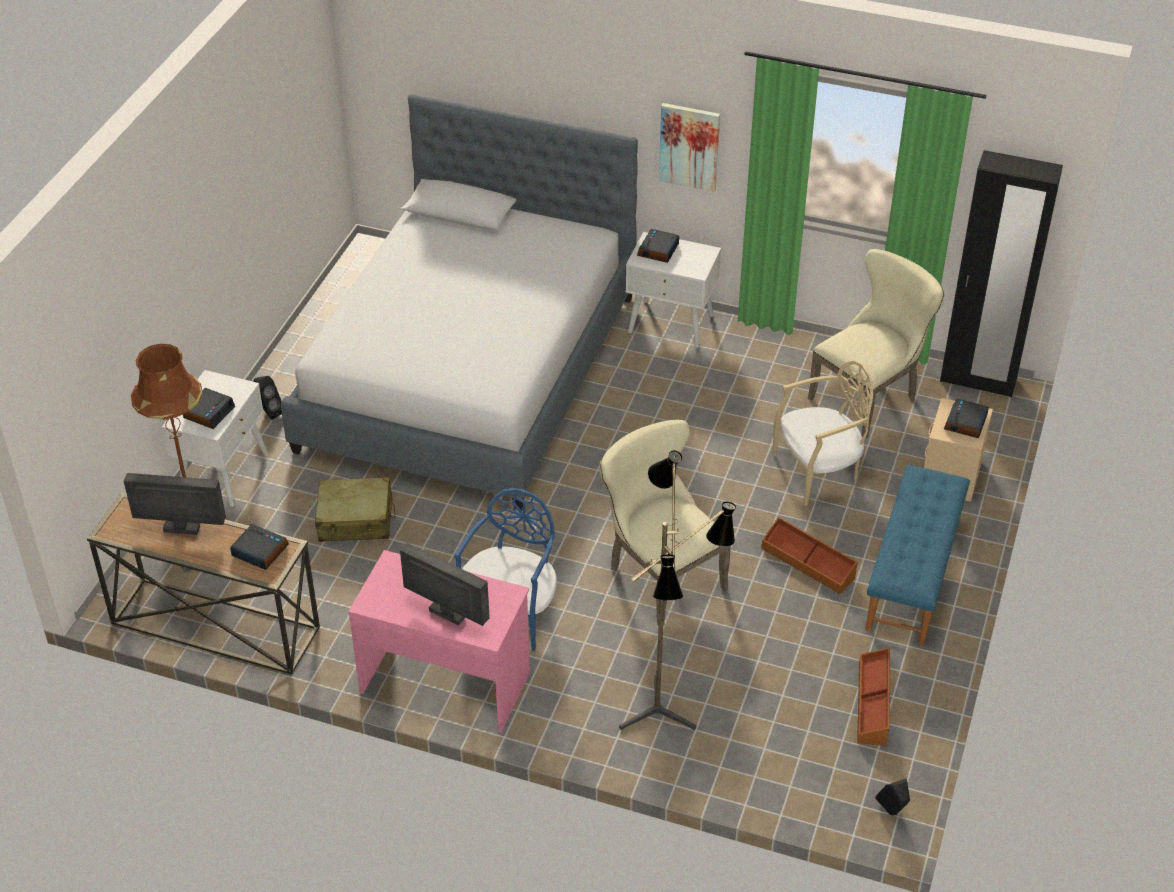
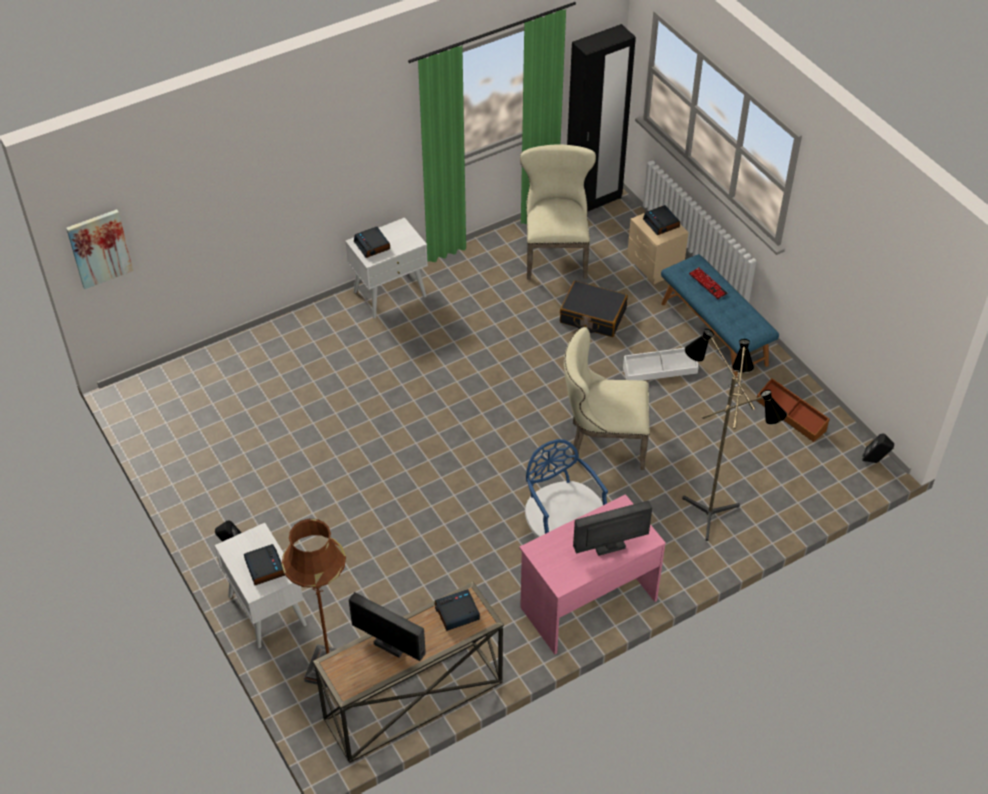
camera: 50 degrees left, 5 degrees up
(181, 530) = (390, 646): monitor -> monitor turned 105 degrees counterclockwise
(356, 520) = (394, 563): beige suitcase -> none
(469, 372) = (319, 418): bed -> none
(689, 146) = (367, 156): picture -> picture (99, 248)
(808, 562) = (659, 370): brown storage box -> white storage box
(818, 472) = (592, 316): beige chair -> black suitcase
(929, 507) = (708, 284): none -> keyboard

